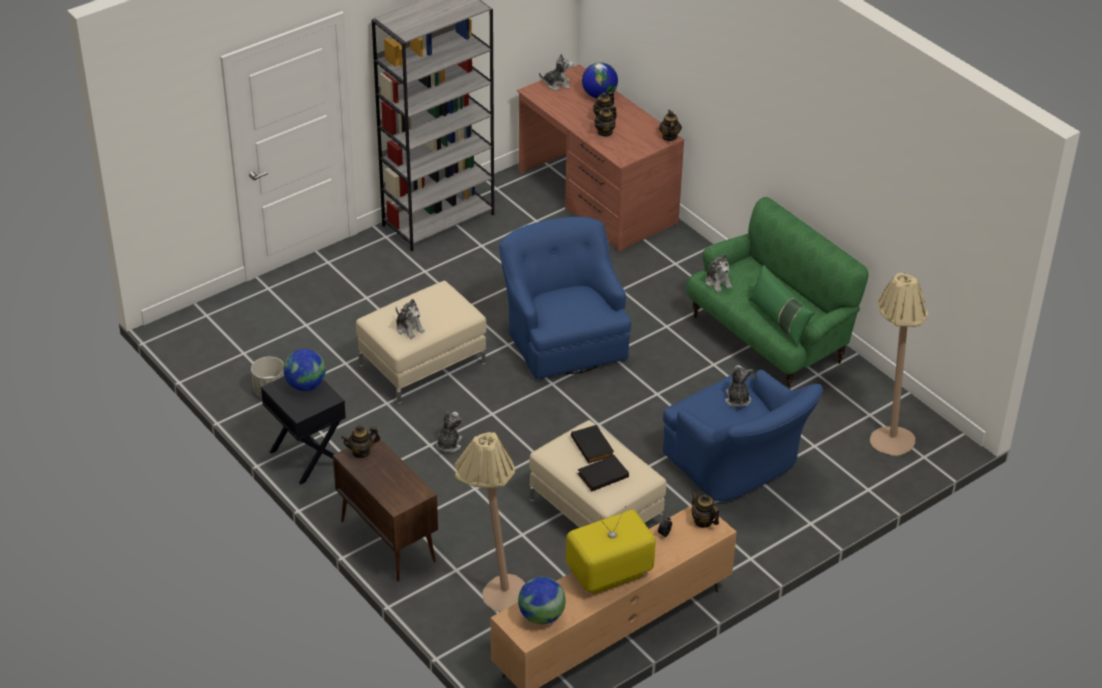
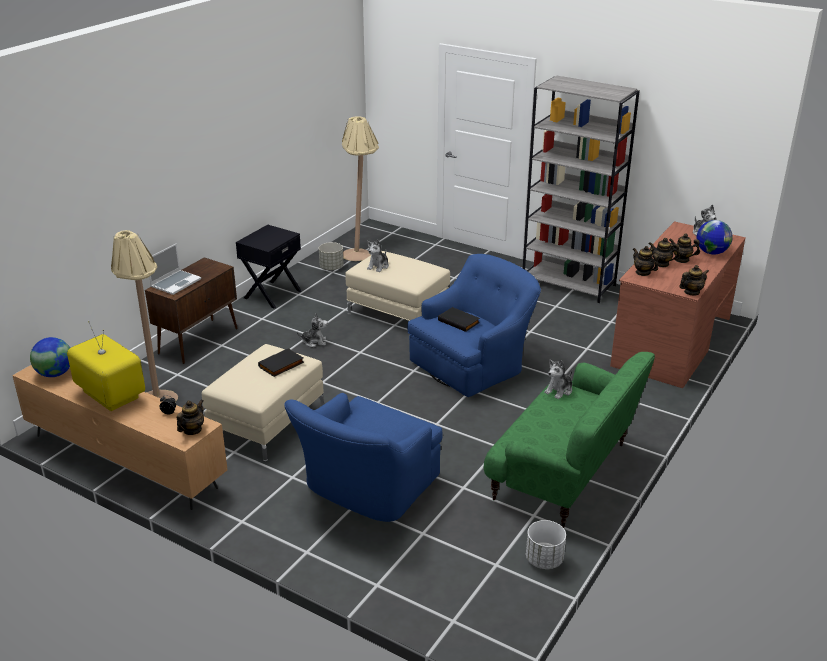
camera: 70 degrees right, 10 degrees down
(306, 385) = (276, 237): globe -> none
(361, 452) = (211, 265): teapot -> teapot (643, 272)
(391, 488) = (176, 283): none -> laptop
(602, 475) = (247, 376): black book -> black book (459, 321)
(737, 399) = (389, 429): plush toy -> none
(779, 321) = (530, 435): green pillow -> none
(874, 386) = (544, 560): none -> white planter
(886, 435) = (471, 583): beige floor lamp -> beige floor lamp (361, 253)

